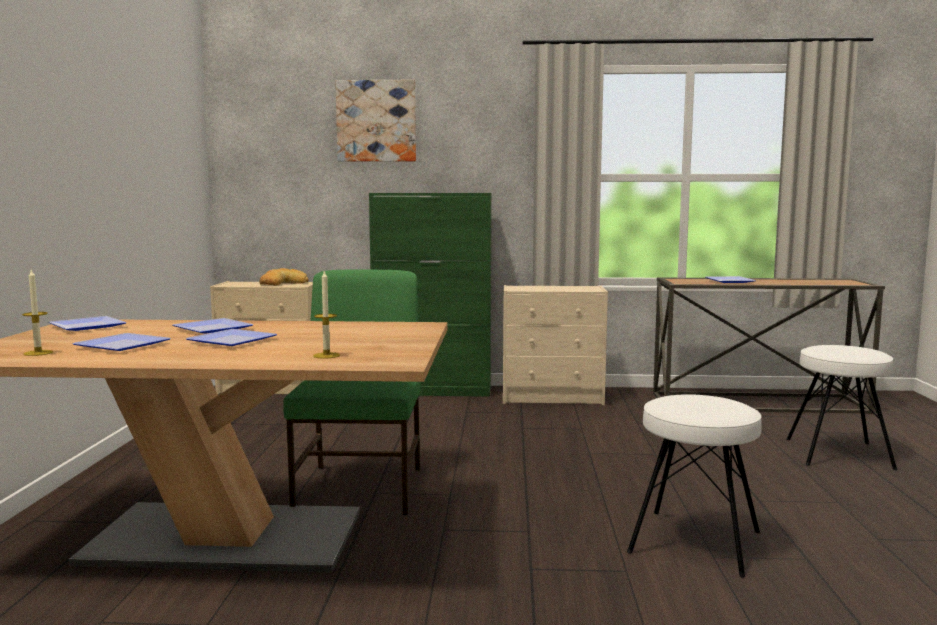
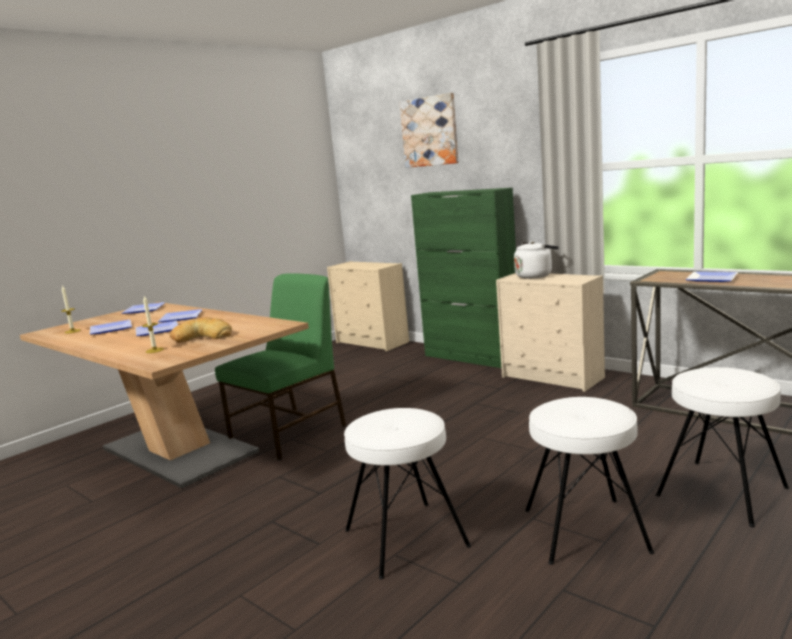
camera: 40 degrees right, 5 degrees up
(282, 283) = (373, 265): bread -> bread (202, 337)
(535, 287) = (535, 276): none -> white kettle
(810, 498) = (584, 530): none -> white stool

